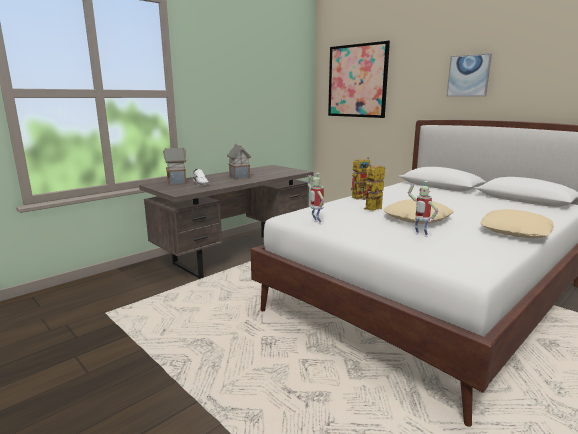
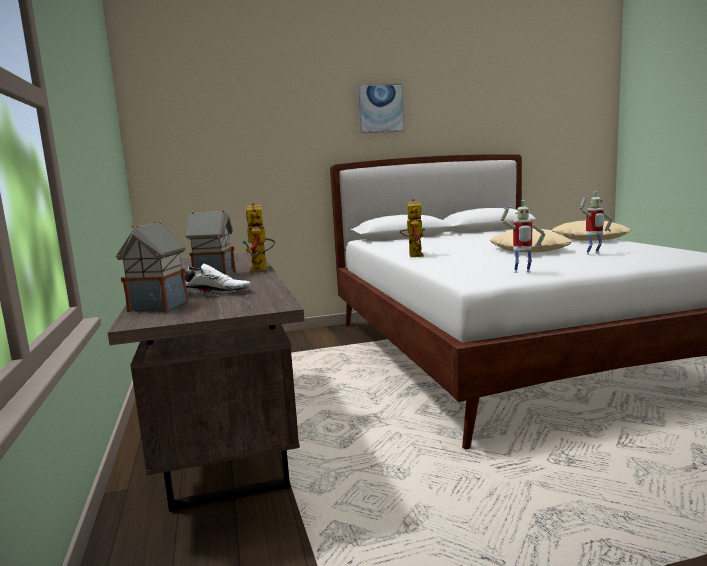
camera: 60 degrees left, 5 degrees down
(357, 81) = (216, 115): picture -> none
(371, 209) = (486, 254): toy robot -> toy robot (261, 269)

